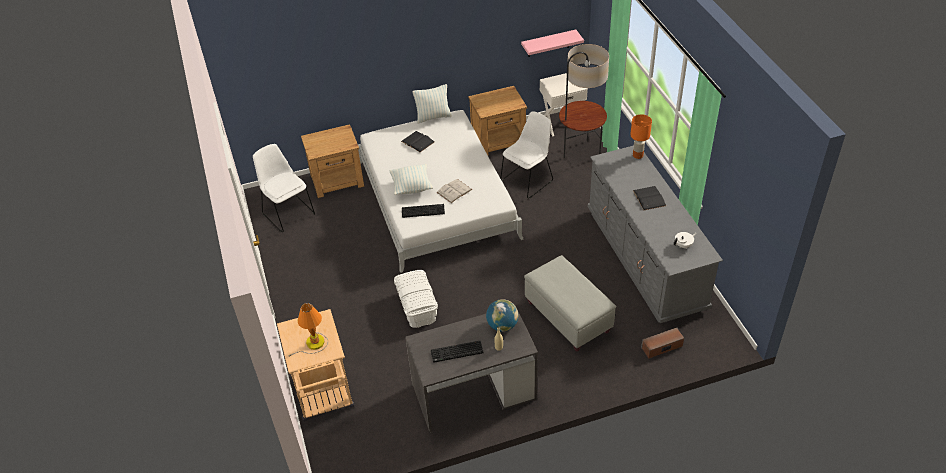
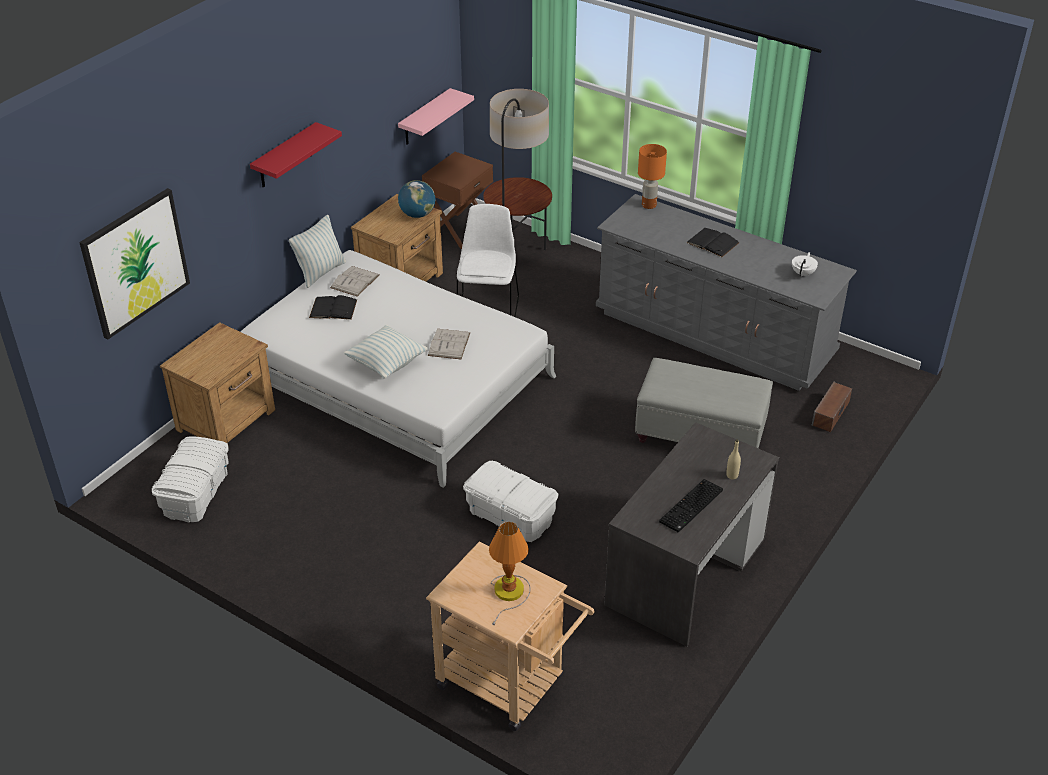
camera: 40 degrees left, 5 degrees down
(288, 213) = (195, 492): white chair -> white storage box
(289, 75) = (135, 263): none -> picture
(415, 41) = (285, 156): none -> red shelf
(423, 211) = (435, 384): keyboard -> none
(444, 130) = (354, 281): none -> white book
(502, 325) = (707, 450): globe -> globe (417, 214)
(561, 123) = (459, 231): white nightstand -> brown nightstand

